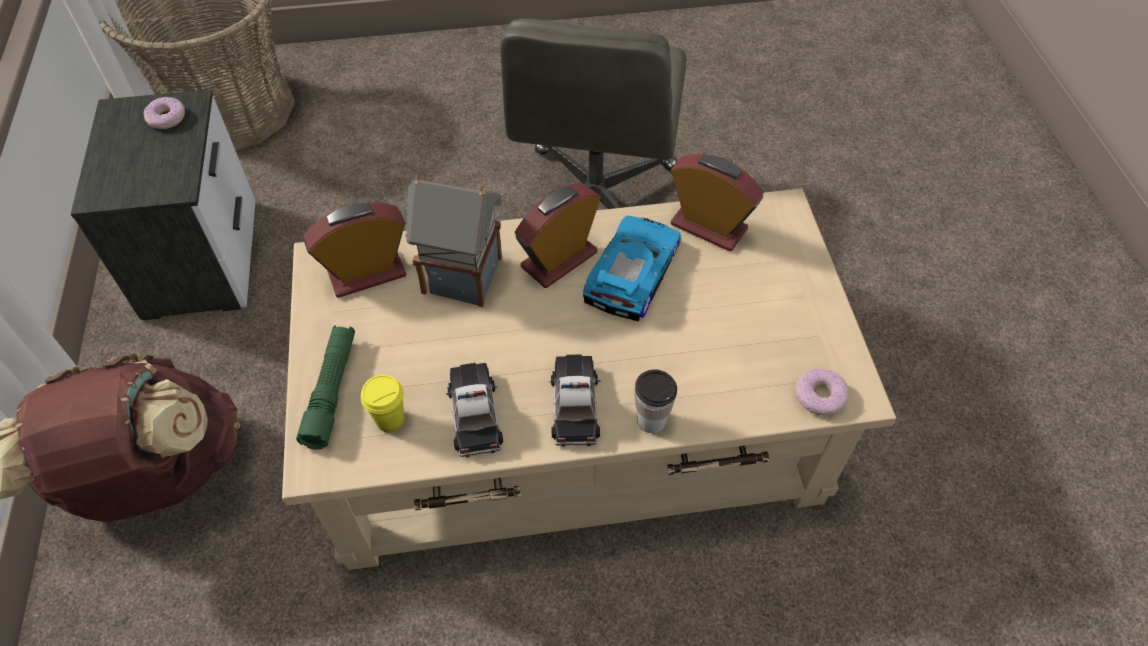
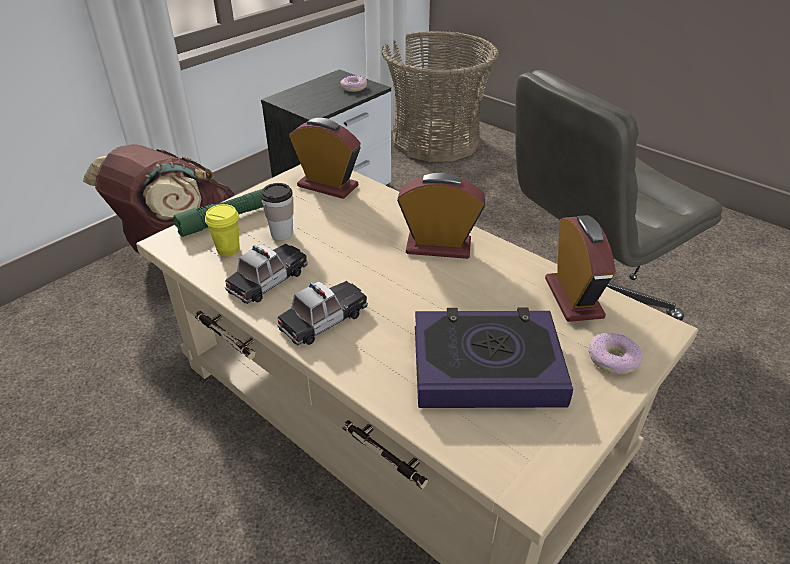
camera: 50 degrees right, 15 degrees down
(465, 275) = (373, 218): toy house -> none
(630, 272) = (473, 283): toy car -> none
(651, 421) = (351, 365): cup -> cup (282, 234)
(730, 335) = (486, 366): none -> book
(820, 397) = (494, 459): donut -> donut (613, 359)

